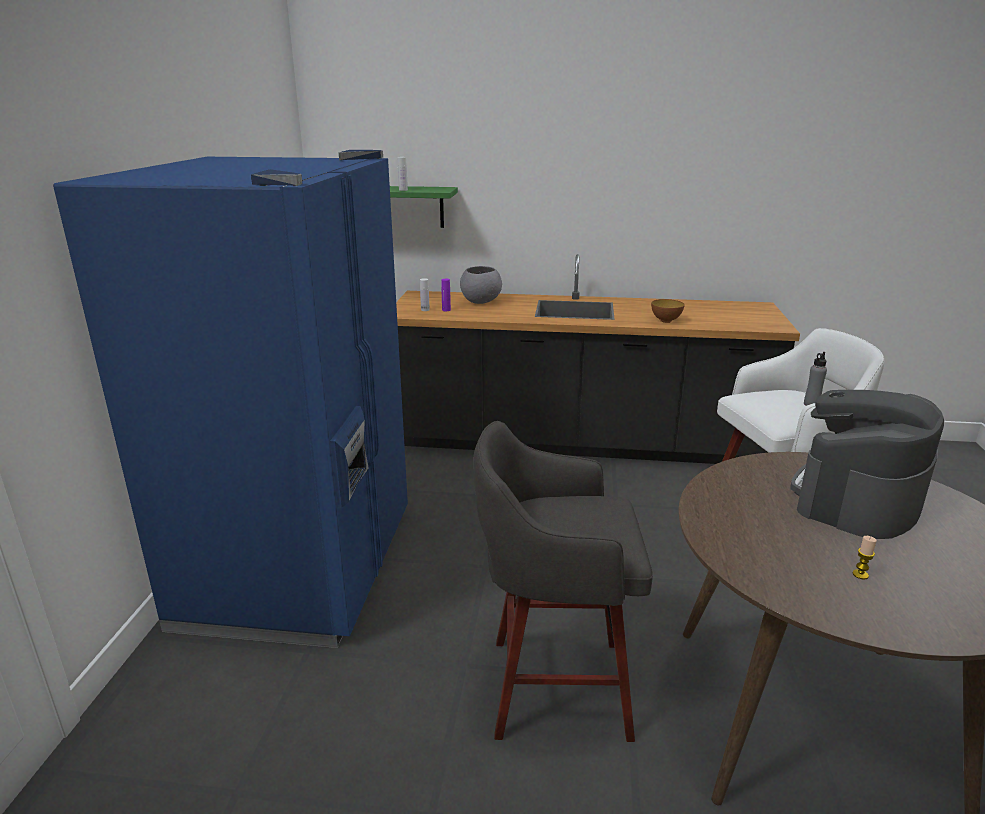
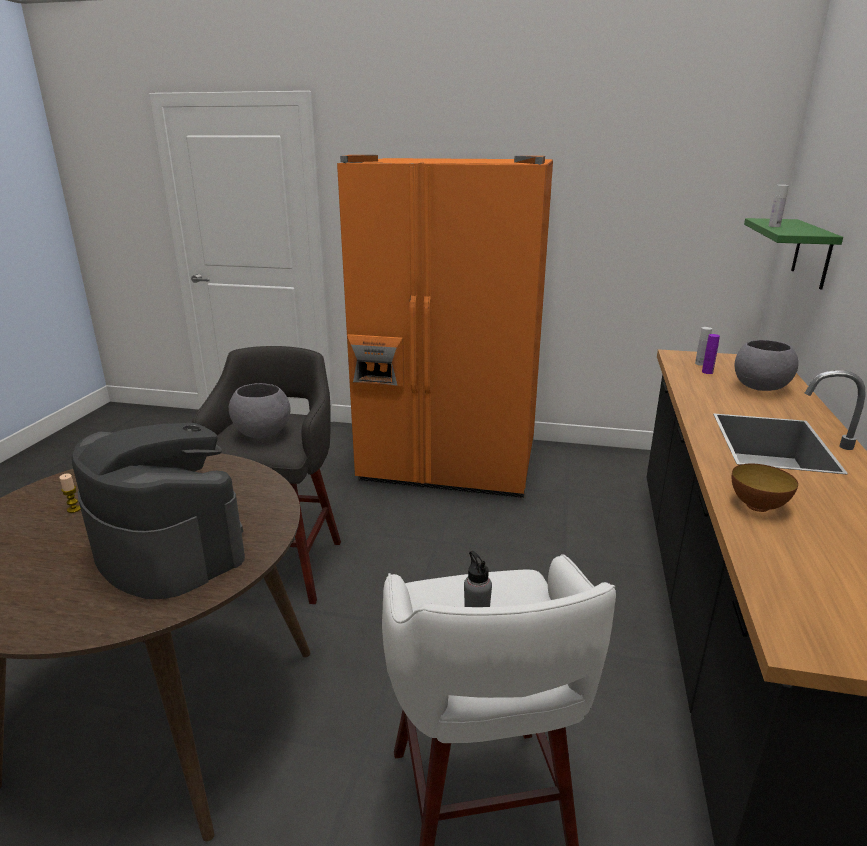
camera: 95 degrees right, 0 degrees up
(302, 565) = (450, 463): blue fridge -> orange fridge
(584, 519) = (262, 434): none -> grey bowl

